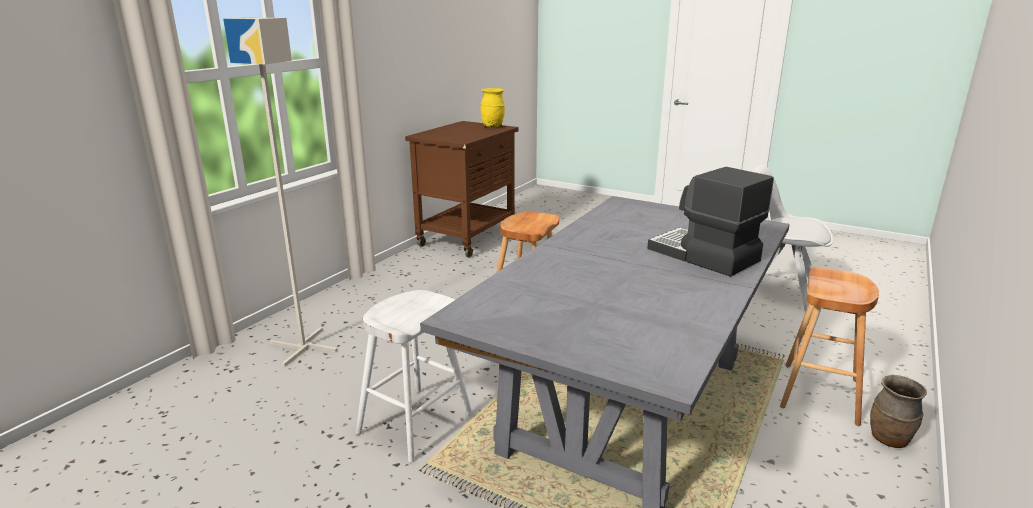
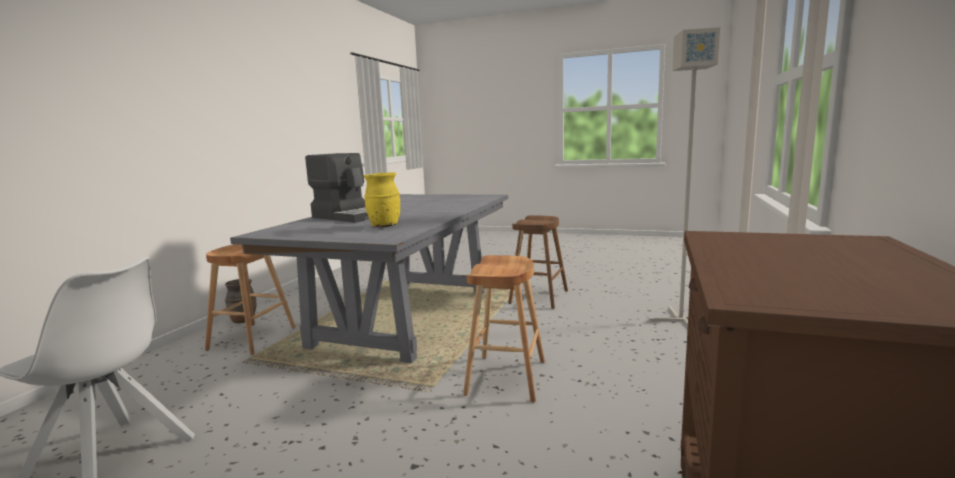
camera: 170 degrees right, 10 degrees down
(415, 423) = (538, 297): white stool -> brown stool
(493, 126) = (802, 296): yellow vase -> yellow vase (384, 226)

